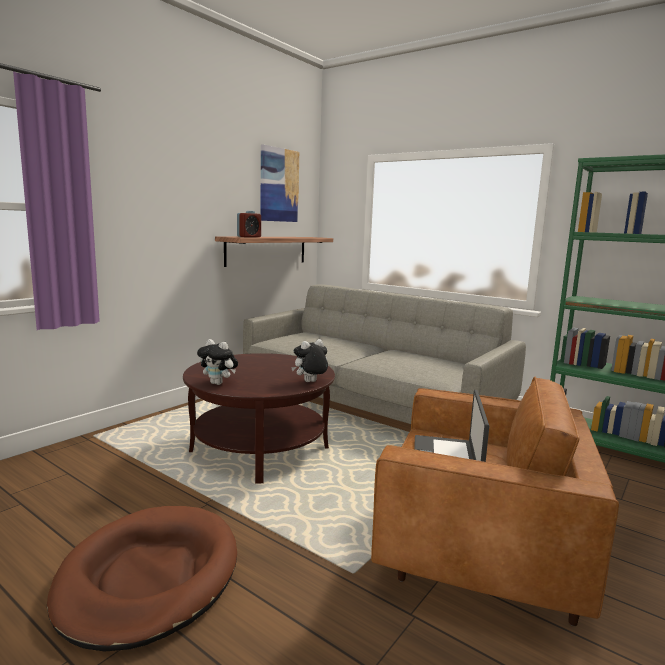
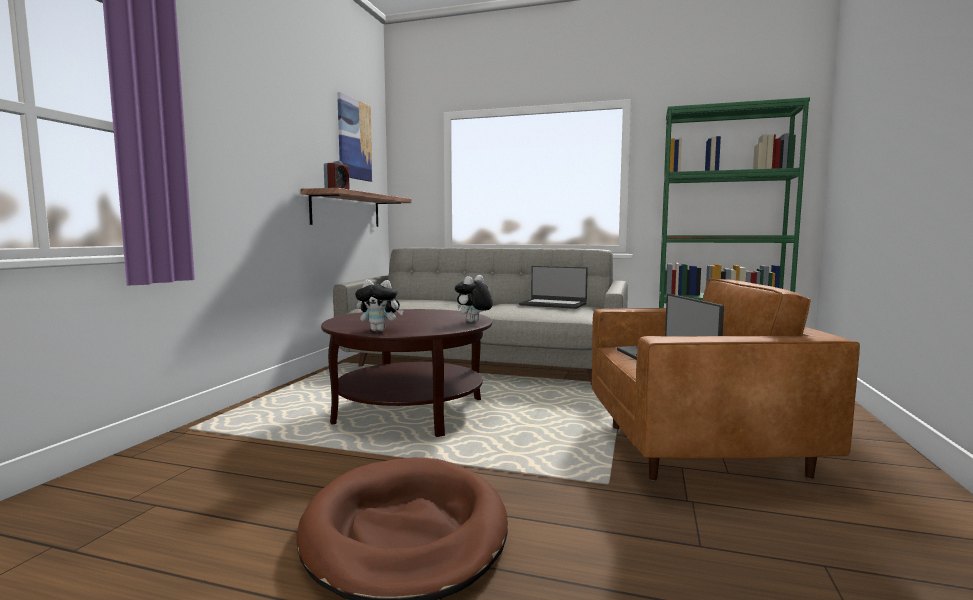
camera: 20 degrees left, 5 degrees down
(432, 360) = (553, 304): none -> laptop

